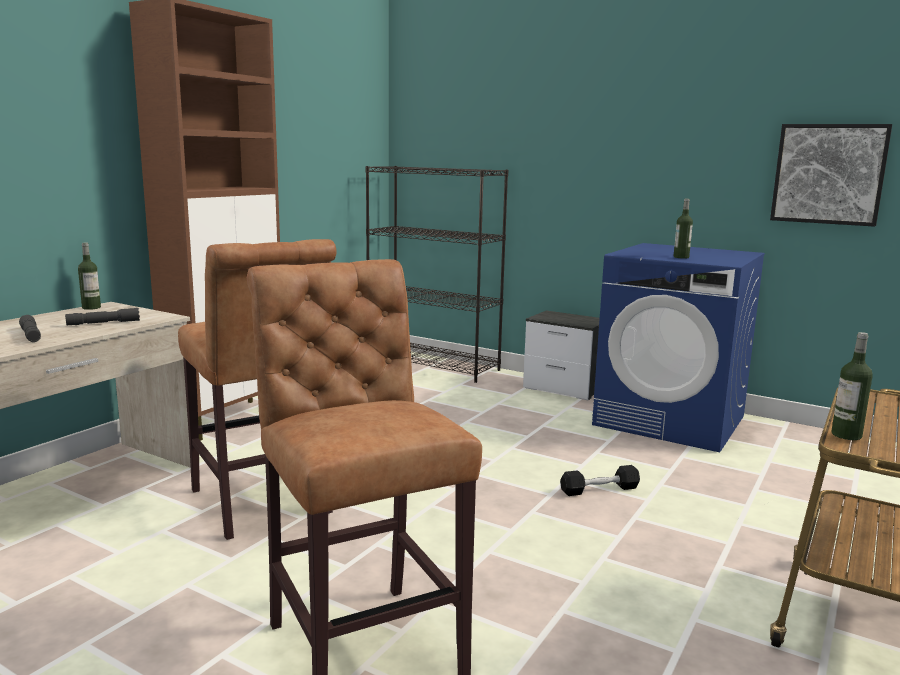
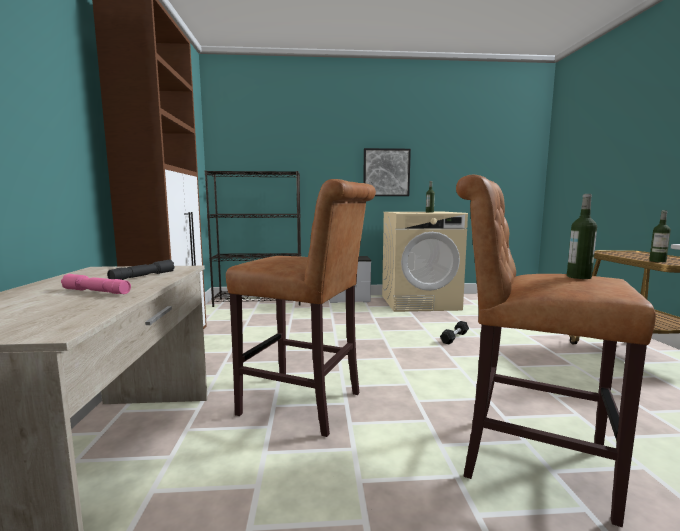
camera: 35 degrees left, 5 degrees down
(31, 335) = (96, 292): grey flashlight -> pink flashlight
(91, 307) = (86, 271): bottle -> bottle (579, 277)
(670, 421) = (420, 302): blue washing machine -> beige washing machine
(828, 174) = (467, 172): picture -> picture (386, 172)

